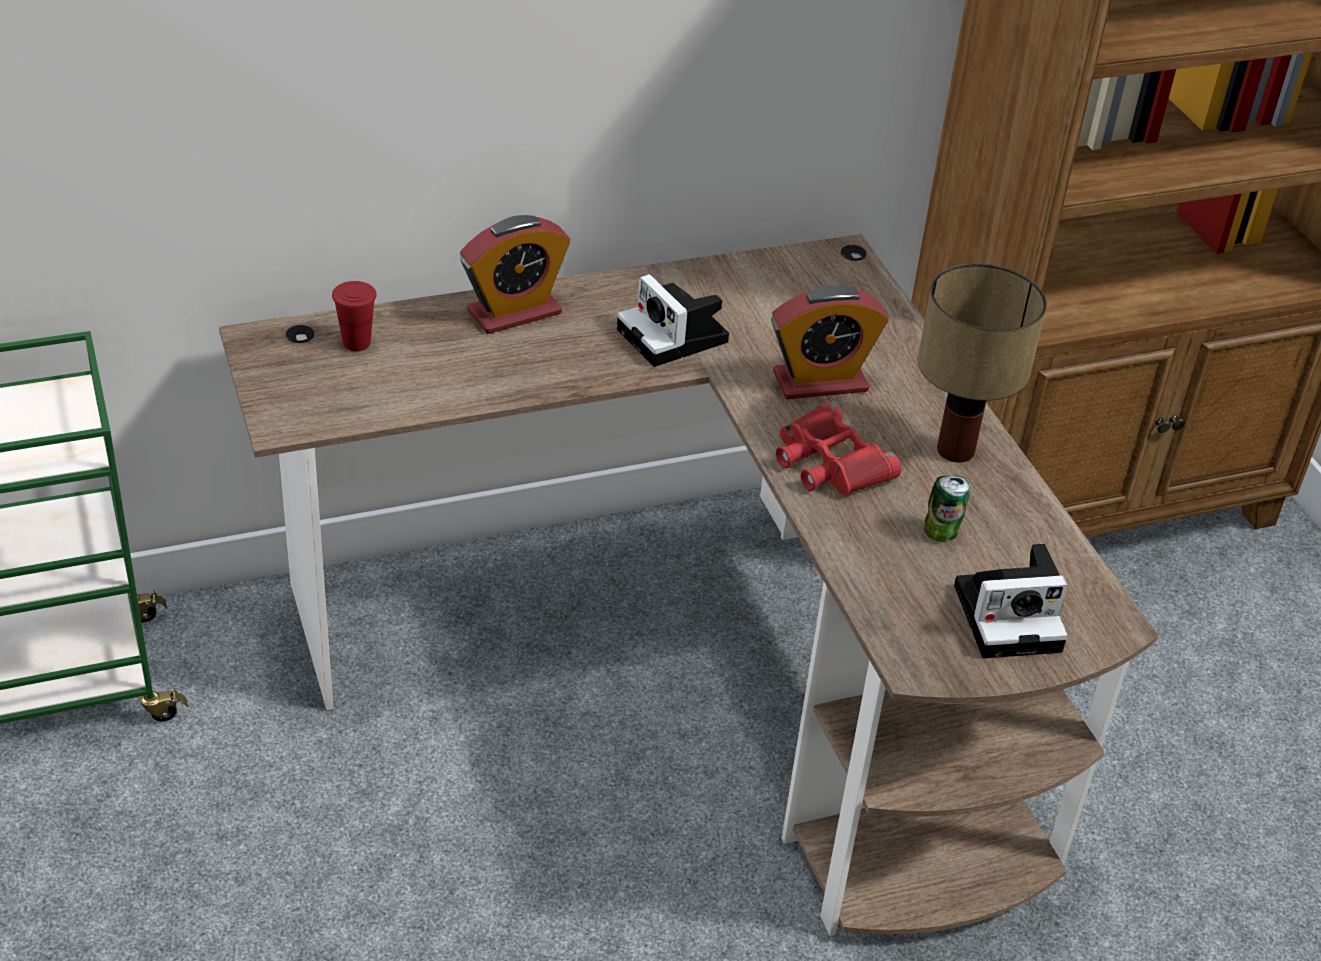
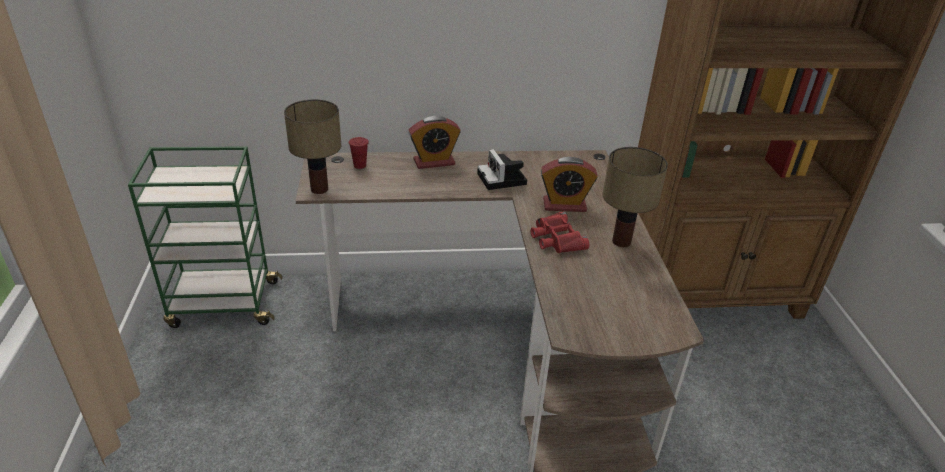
camera: 15 degrees right, 5 degrees down
(295, 417) = (319, 190): none -> table lamp
(941, 533) = (602, 276): can -> none
(1011, 616) = (626, 319): camera -> none

